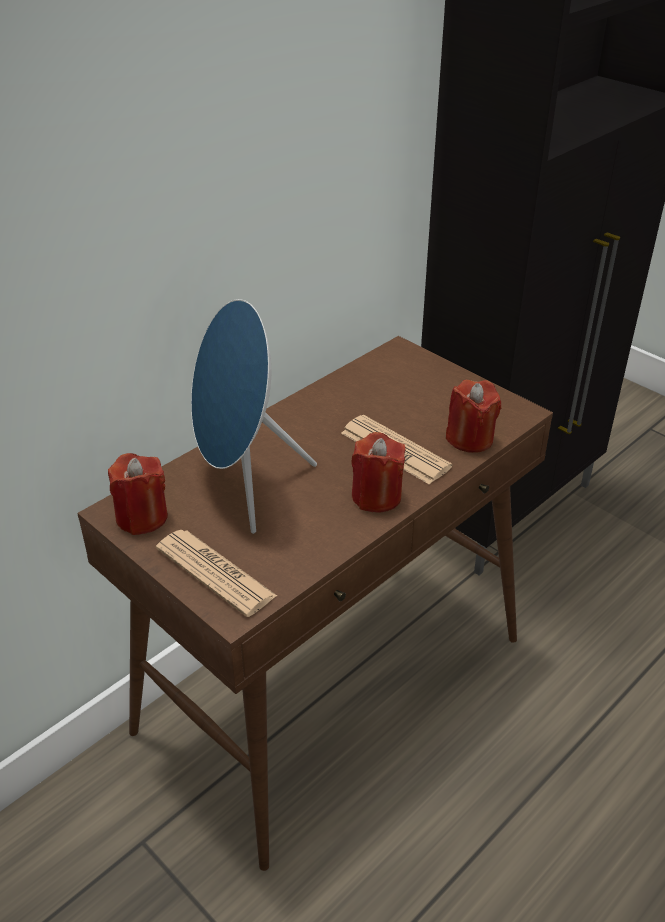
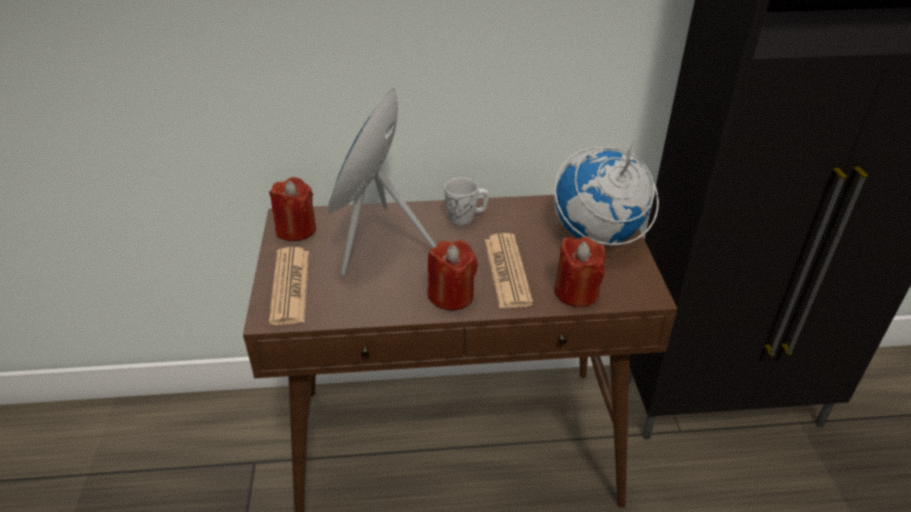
camera: 40 degrees right, 0 degrees up
(298, 421) = (466, 218): none -> white mug
(428, 384) = (597, 237): none -> globe

